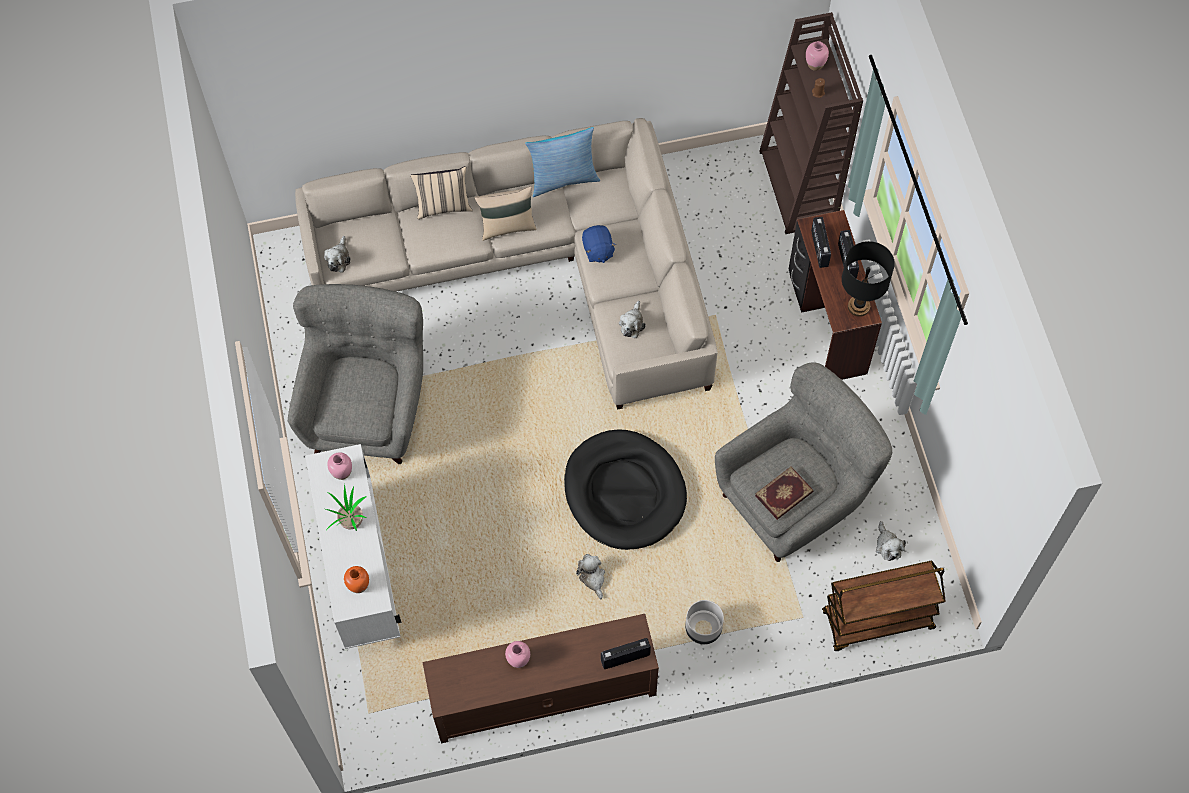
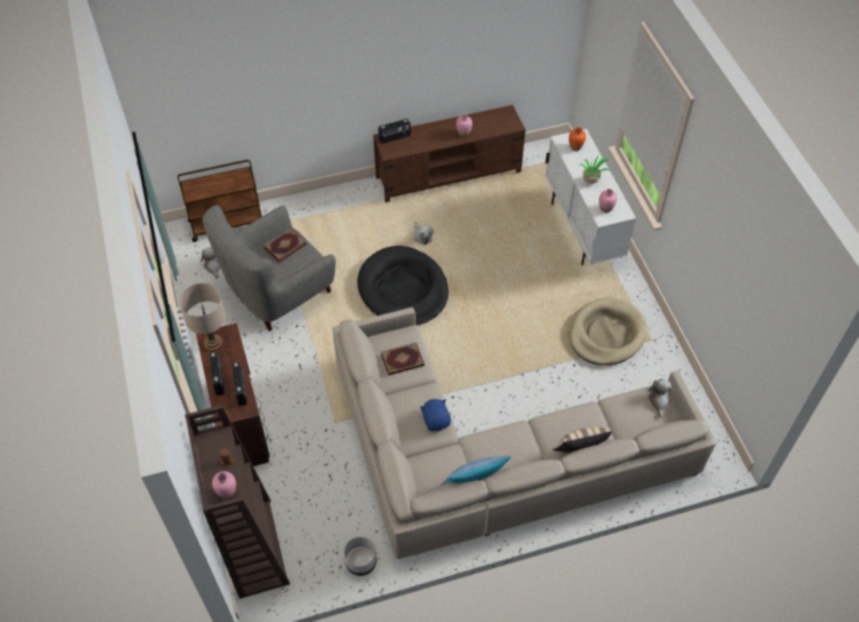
camera: 175 degrees right, 10 degrees down
(368, 409) = (606, 334): grey armchair -> beige dog bed
(507, 226) = (518, 438): beige pillow -> none
(632, 324) = (402, 361): plush toy -> book
(703, 628) = (345, 213): grey planter -> grey planter (361, 562)
(858, 306) = (213, 343): black table lamp -> beige table lamp

